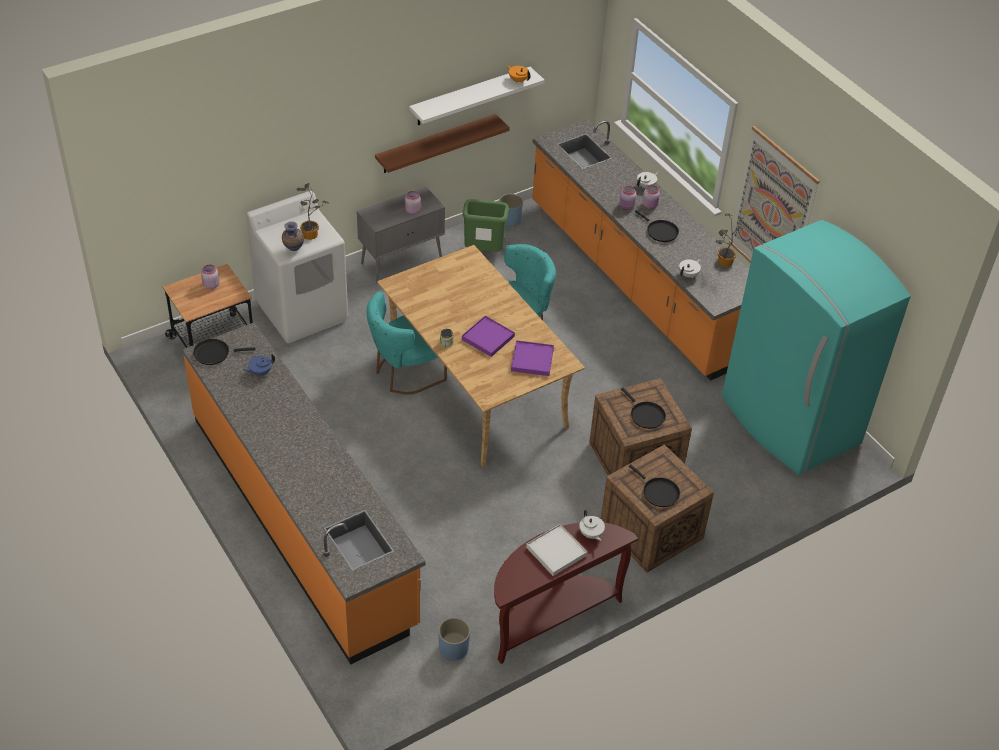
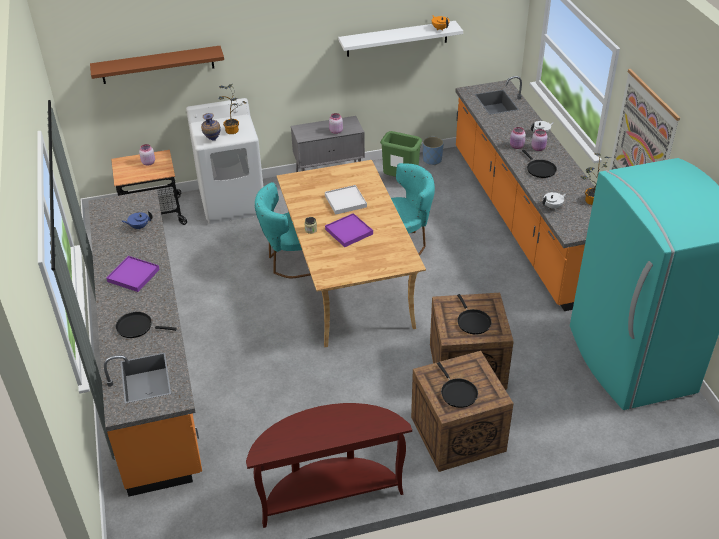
camera: 20 degrees right, 5 degrees down
(214, 353) = (111, 207): black frying pan -> black frying pan (137, 327)
(436, 144) = (365, 78): brown shelf -> brown shelf (157, 65)
(453, 649) = (226, 503): blue planter -> none
(532, 360) = (380, 255): purple tray -> purple tray (133, 275)
(556, 551) = (326, 426): white tray -> white tray (345, 201)
(590, 534) = (366, 416): white teapot -> none

